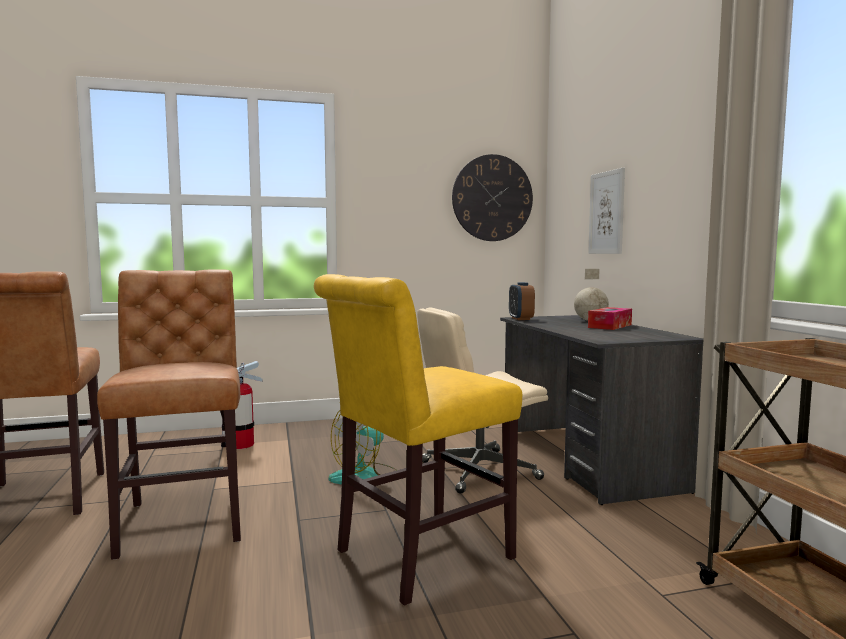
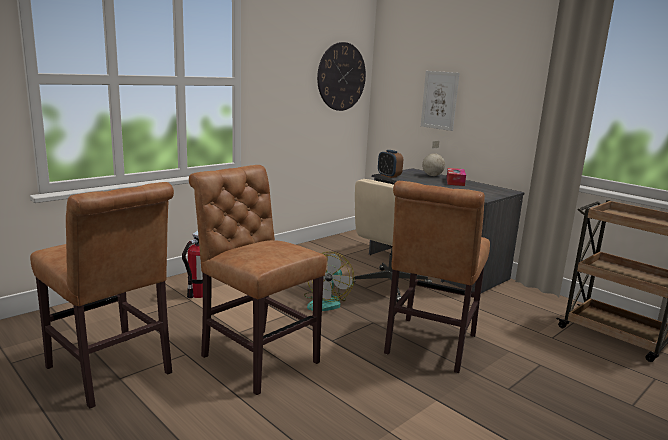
camera: 30 degrees left, 10 degrees up
(416, 557) = (429, 347): yellow chair -> brown chair

